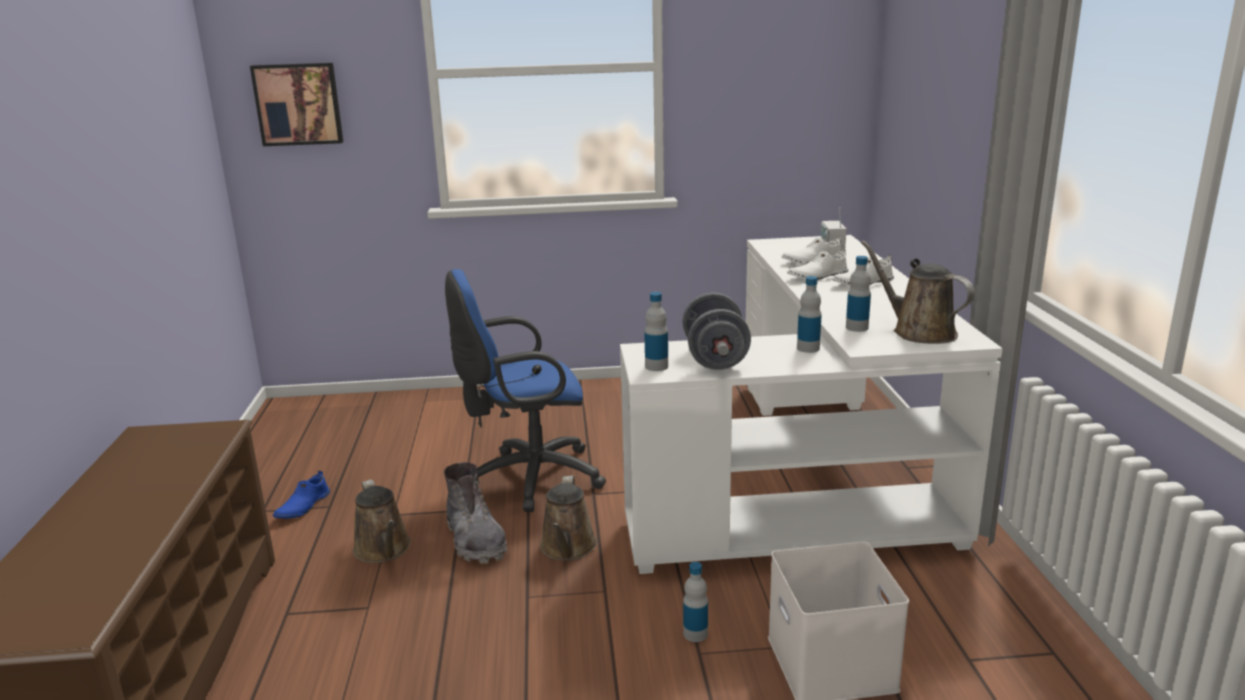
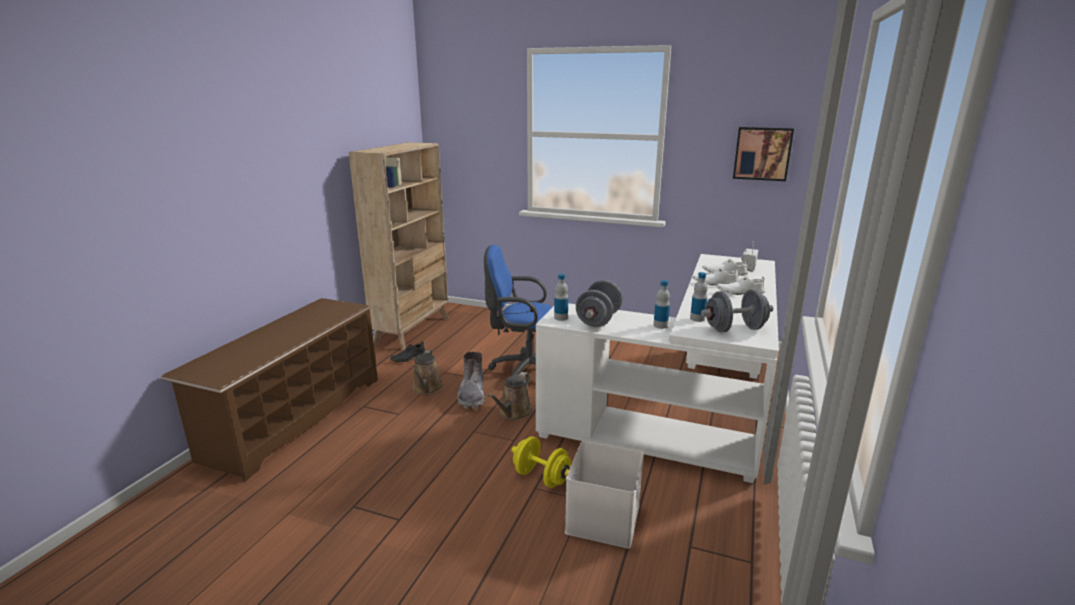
camera: 25 degrees right, 0 degrees up
(270, 458) = (413, 330): none -> beige bookcase
(298, 104) = (462, 145): picture -> picture (762, 153)
(302, 507) = (408, 357): blue shoe -> black shoe
(695, 634) = (541, 477): bottle -> yellow dumbbell
(918, 332) = (734, 329): brown watering can -> grey dumbbell

